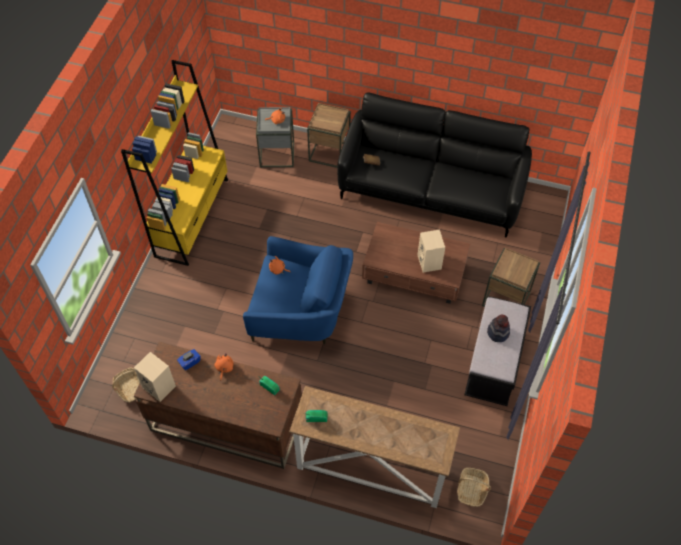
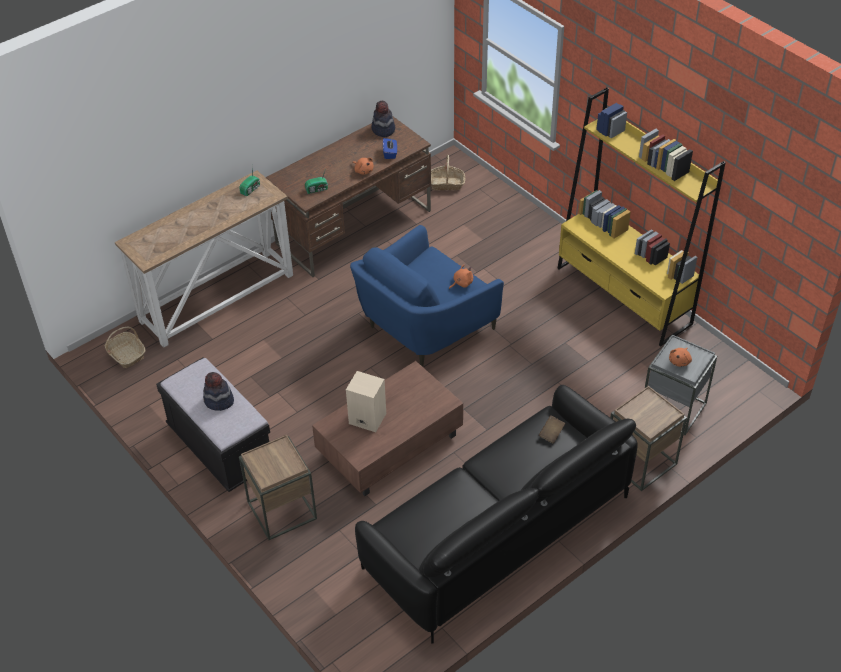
camera: 125 degrees right, 10 degrees down
(160, 387) = (383, 129): beige speaker -> hat

